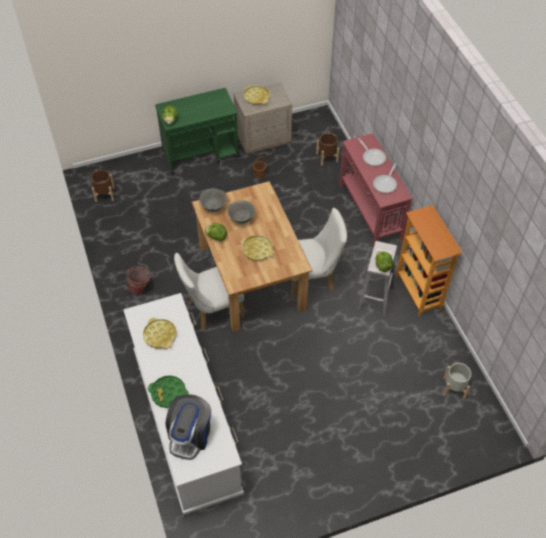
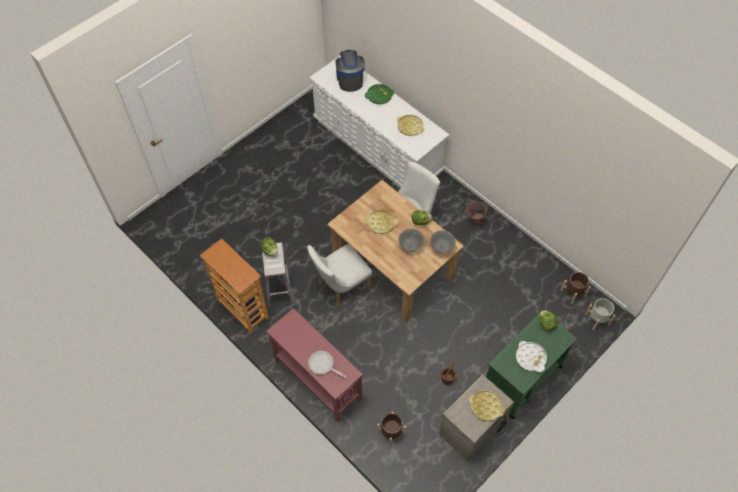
camera: 155 degrees right, 5 degrees up
(201, 105) = (530, 358): none -> white tray
(385, 184) = (297, 337): frying pan -> none
(454, 387) = (192, 240): grey planter -> grey planter (597, 319)

